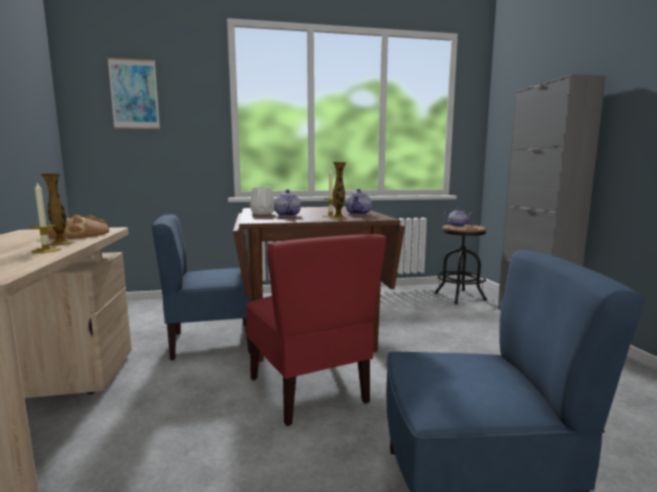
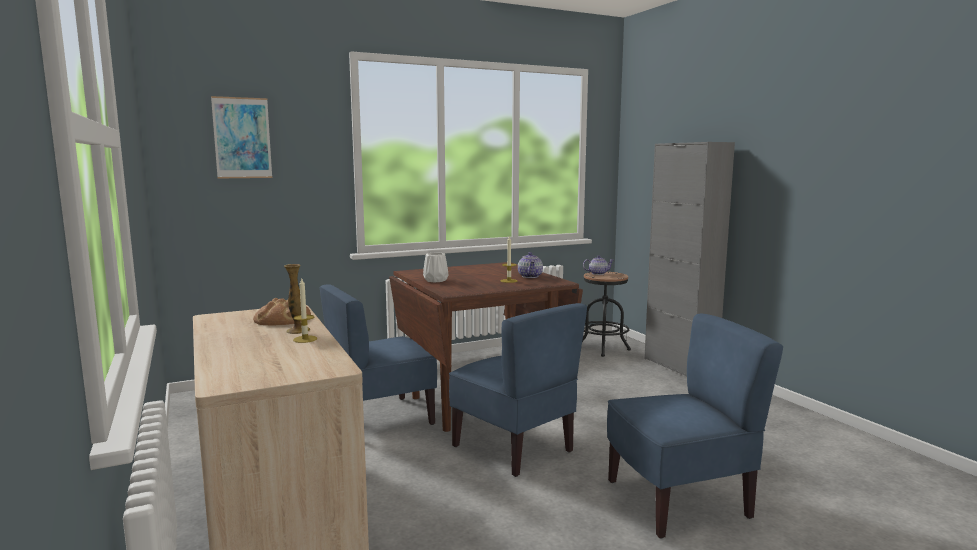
camera: 15 degrees left, 0 degrees up
(287, 215) = (466, 282): teapot -> none
(310, 390) = (514, 448): red chair -> blue chair
(338, 219) = (523, 285): vase -> none

